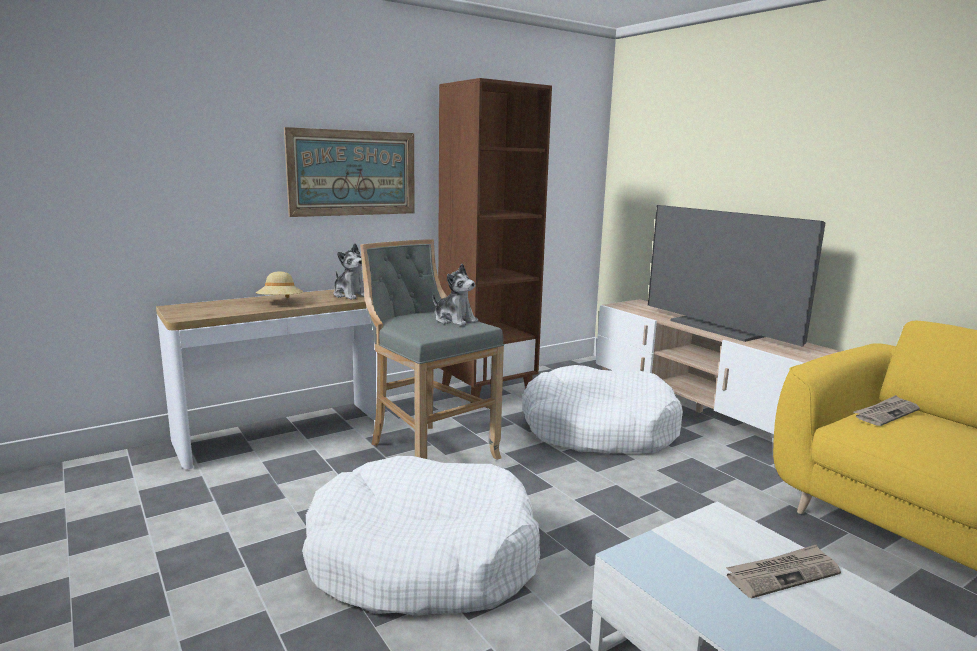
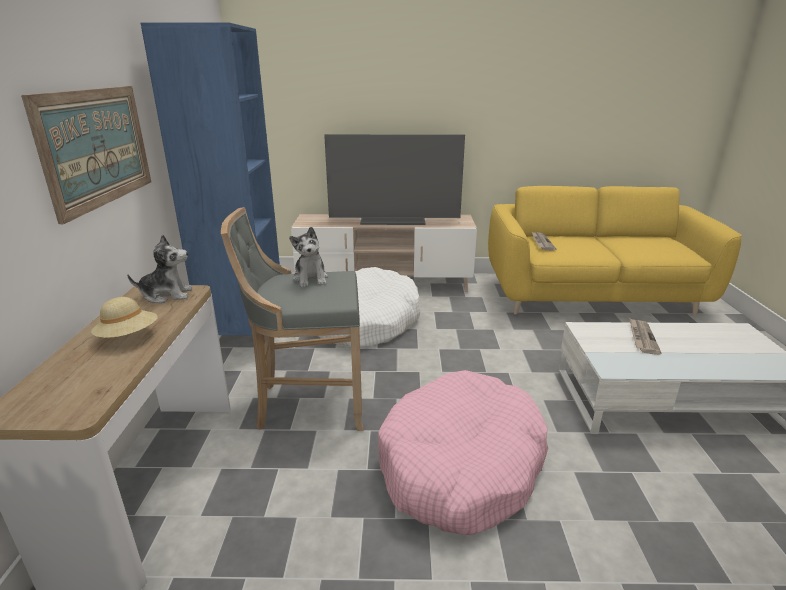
camera: 55 degrees left, 10 degrees up
(422, 558) = (461, 465): white dog bed -> pink dog bed
(454, 320) = (311, 279): plush toy -> plush toy turned 90 degrees clockwise
(487, 392) = (246, 337): brown bookcase -> blue bookcase

